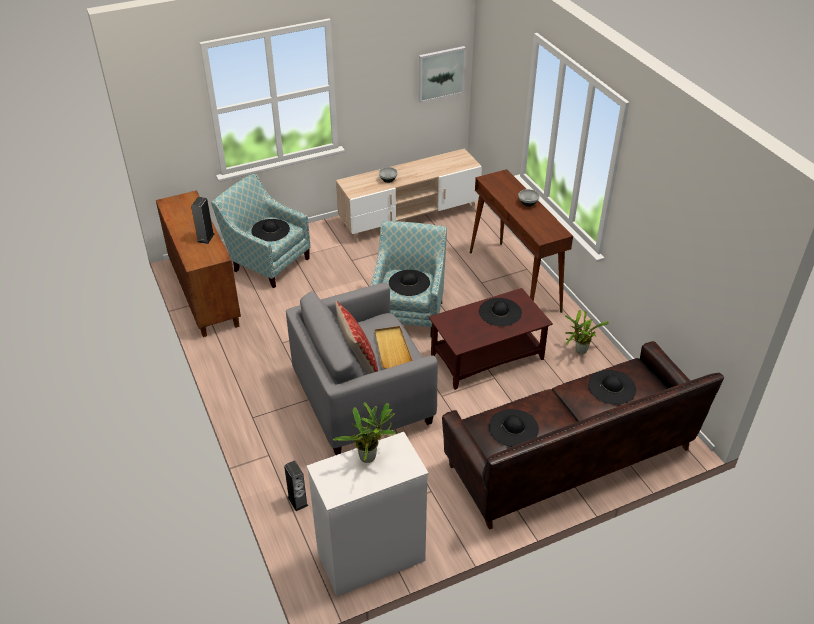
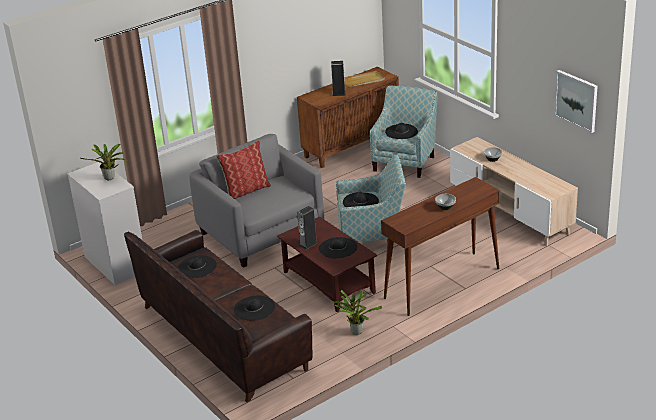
camera: 80 degrees right, 10 degrees down
(297, 501) = (158, 227): speaker -> speaker (308, 244)
(392, 349) = (263, 200): beige tray -> beige tray (363, 81)

